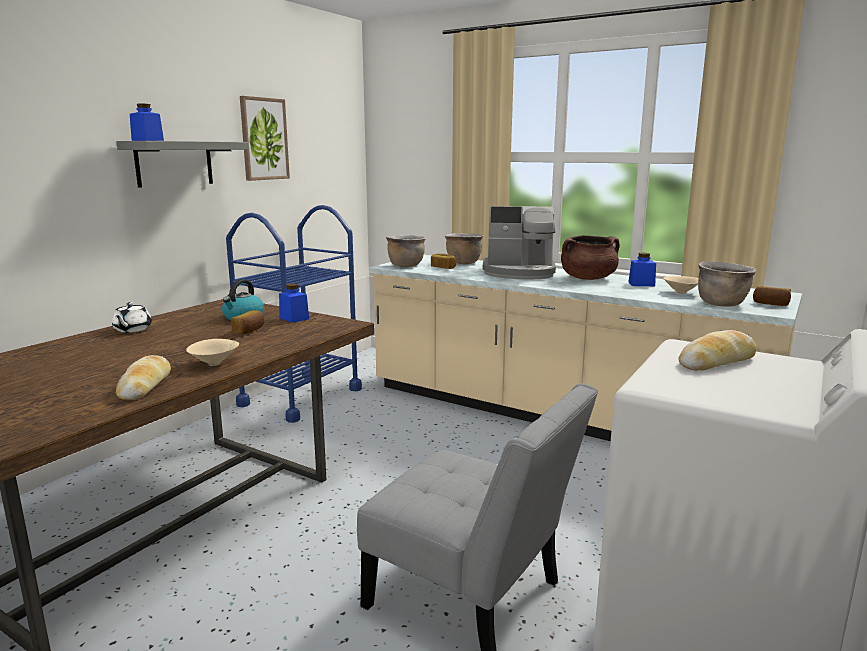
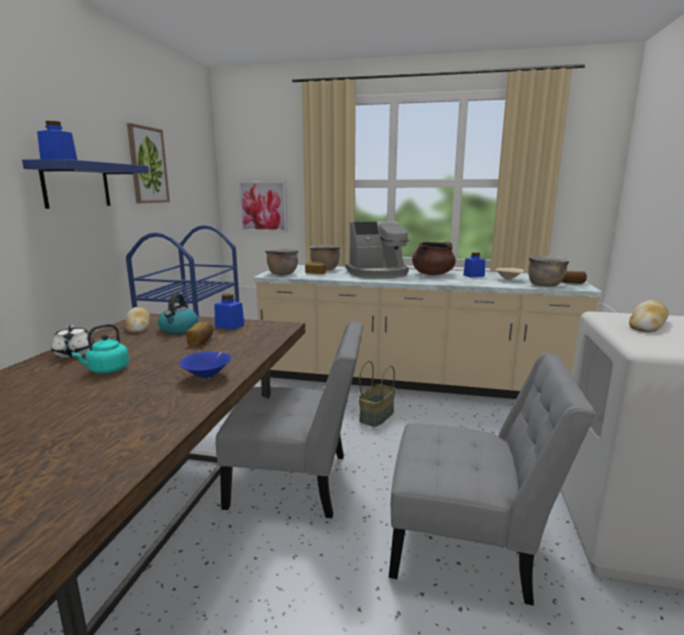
camera: 20 degrees left, 0 degrees up
(141, 347) = (106, 370): none -> turquoise kettle
(145, 385) = (160, 410): bread -> bread (138, 325)
(174, 163) = (76, 185): grey shelf -> blue shelf
(215, 363) = (208, 377): beige bowl -> blue bowl
(338, 499) = (296, 482): none -> grey chair
(410, 183) = (263, 206): none -> picture
(478, 448) = (376, 416): none -> basket

